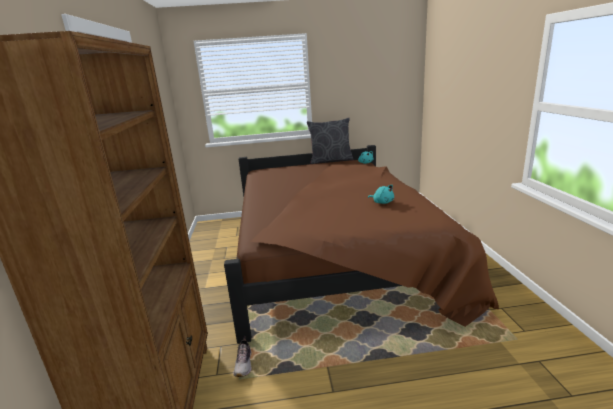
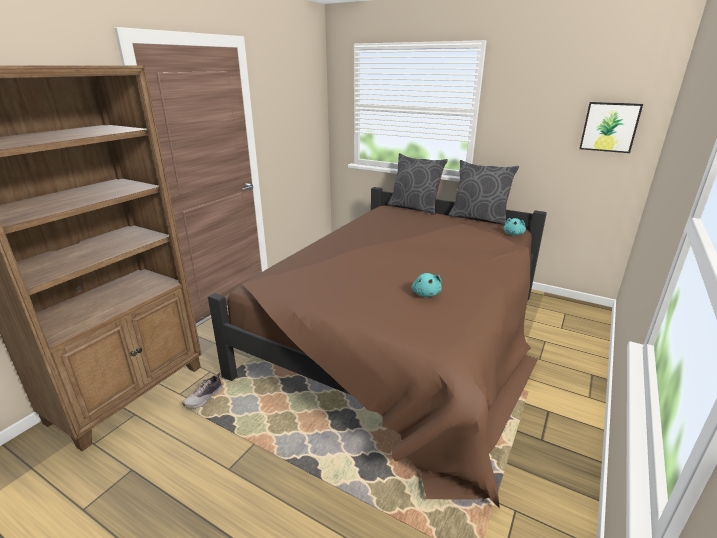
camera: 35 degrees right, 5 degrees up
(279, 165) = (414, 208): none -> grey pillow
(394, 83) = (609, 127): none -> picture

